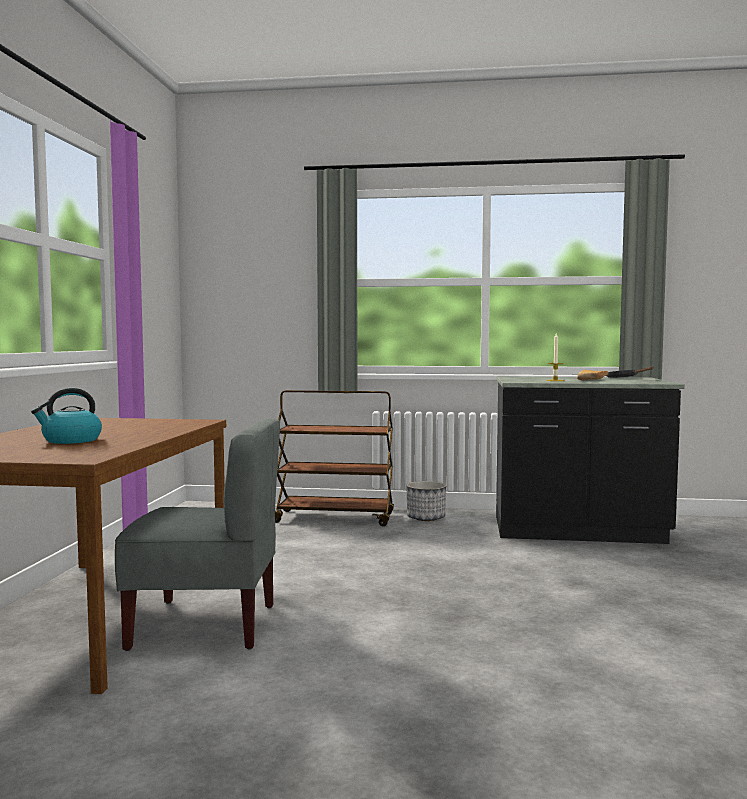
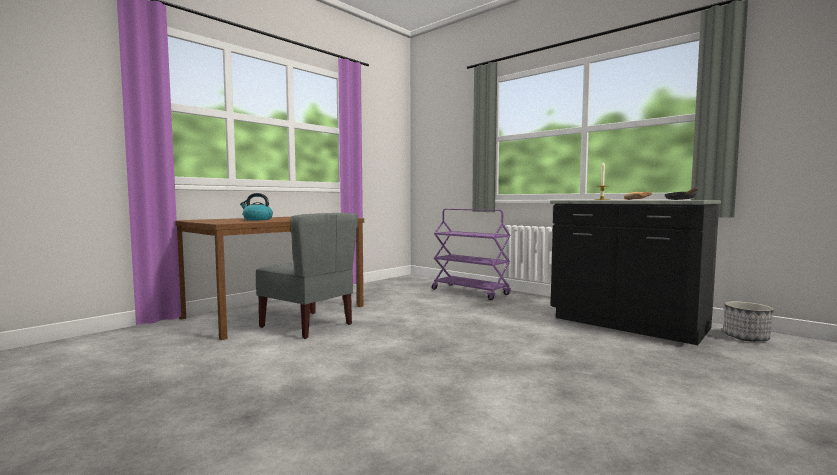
camera: 35 degrees right, 0 degrees up
(335, 518) = (470, 292): brown cart -> purple cart
(426, 518) = (527, 300): planter -> planter (746, 338)

